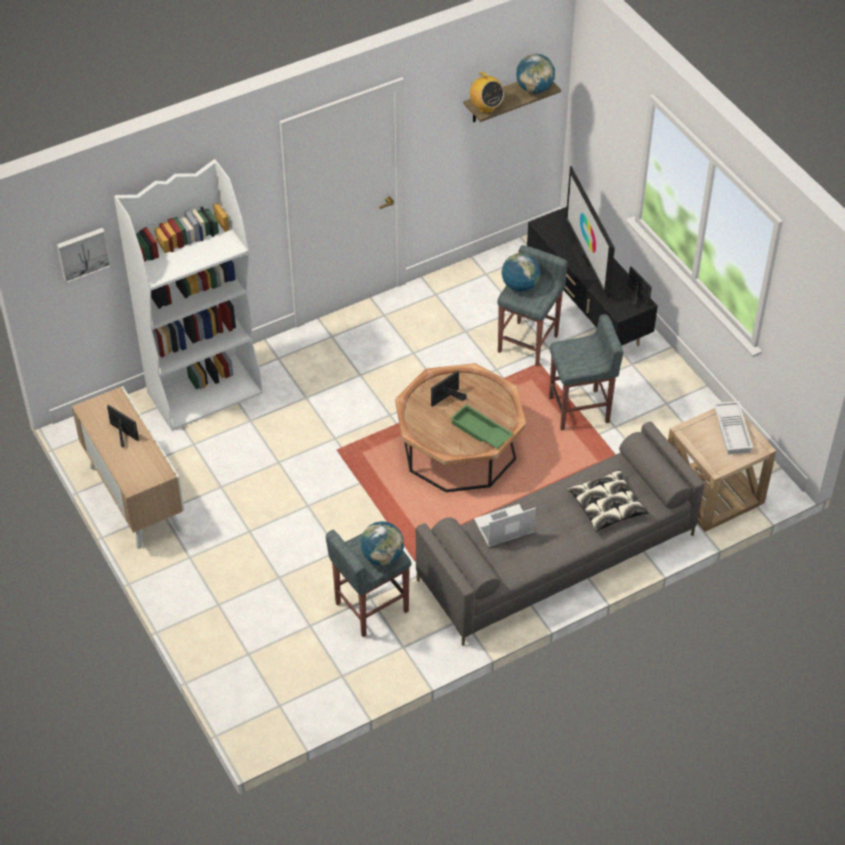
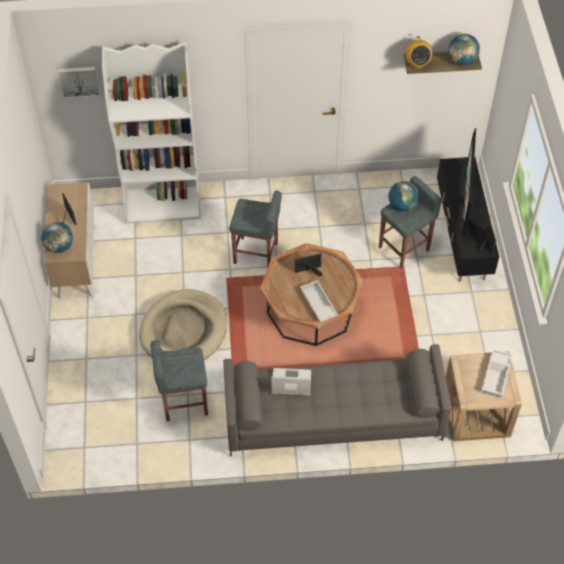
camera: 25 degrees right, 5 degrees up
(321, 528) = (184, 330): none -> beige dog bed
(382, 556) = (188, 372): globe -> globe (59, 247)
(480, 431) = (317, 304): green tray -> white tray
(580, 410) = (413, 312): grey stool -> grey stool (256, 254)
(607, 506) = (374, 396): pillow -> none

